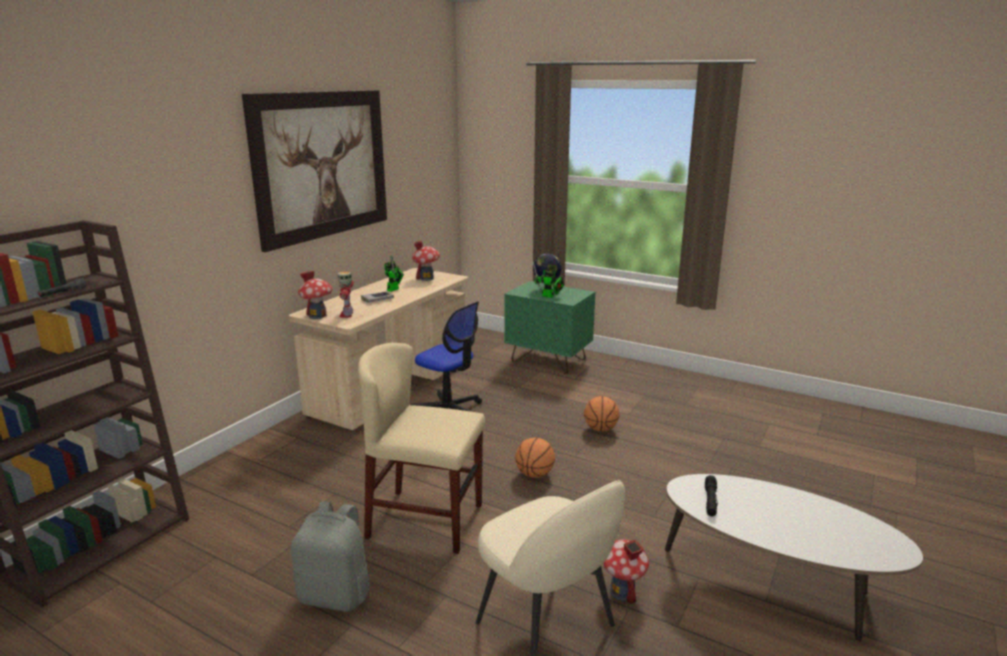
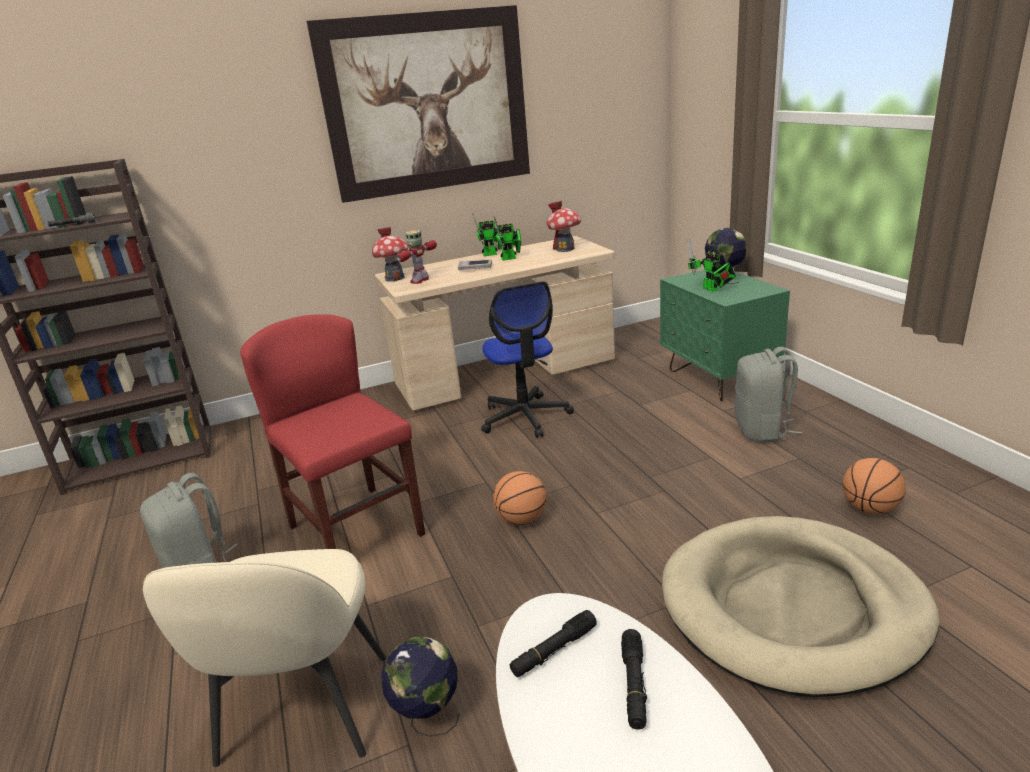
camera: 40 degrees right, 5 degrees up
(371, 288) = (492, 254): none -> toy robot
(425, 521) = (356, 530): beige chair -> red chair
(600, 429) = (674, 488): basketball -> basketball (869, 509)
(609, 385) = (762, 430): none -> grey backpack
(622, 591) = (428, 717): toy house -> globe
(723, 467) = (792, 607): none -> beige dog bed
(760, 498) = (634, 684): none -> black flashlight

